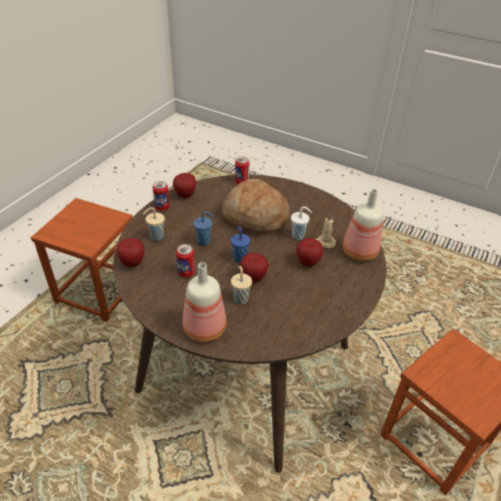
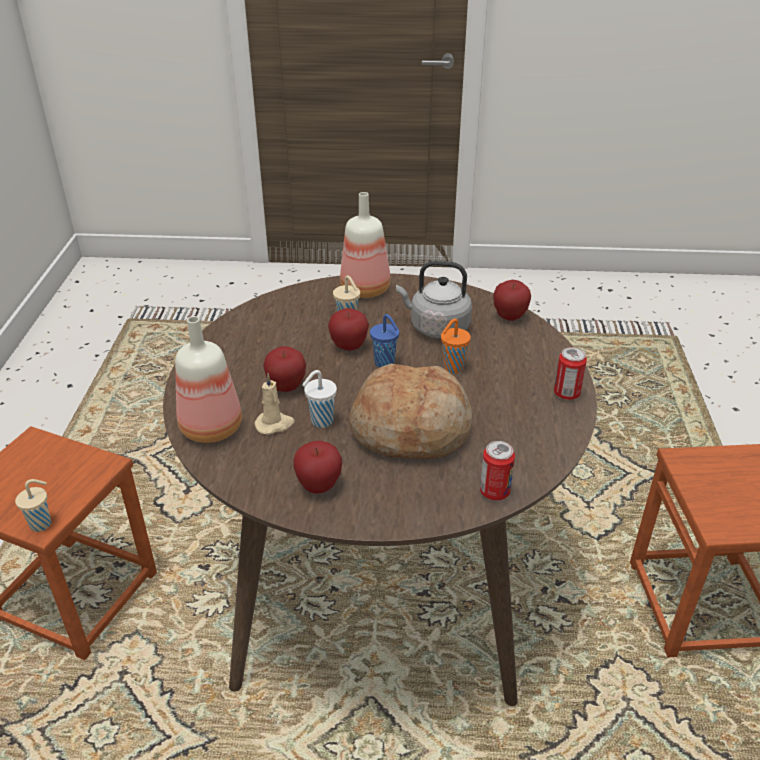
camera: 155 degrees right, 5 degrees down
(156, 237) = (521, 352): beige cup -> beige cup (42, 524)
(185, 195) = (558, 426): apple -> apple (319, 486)
(186, 273) = (436, 327): can -> grey kettle
(204, 241) = (452, 368): blue cup -> orange cup

